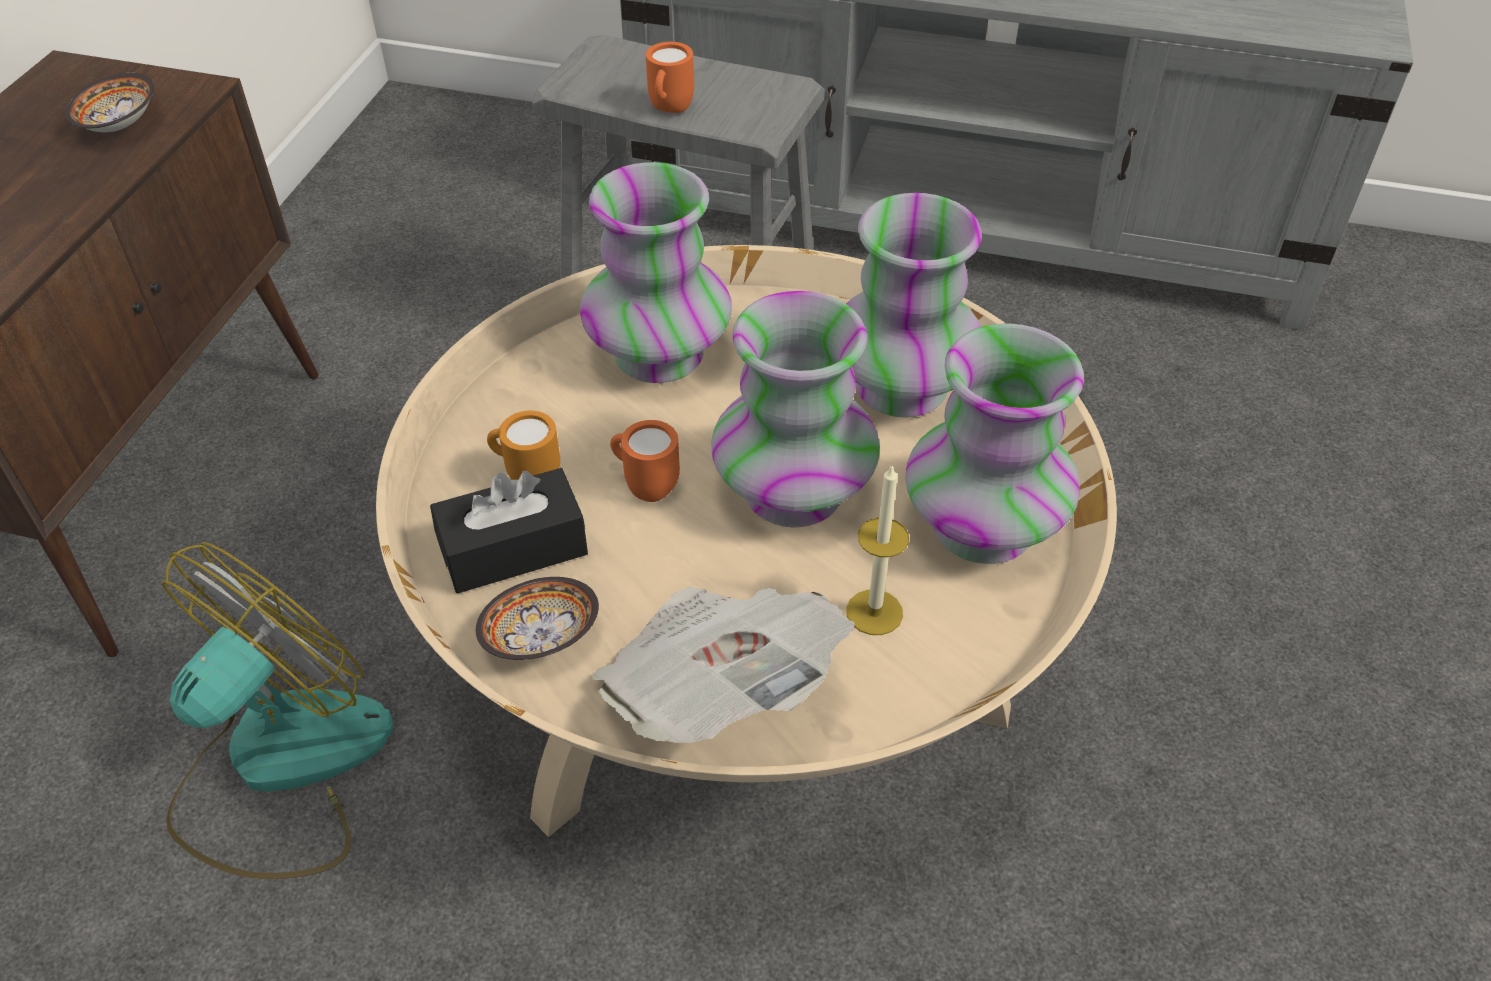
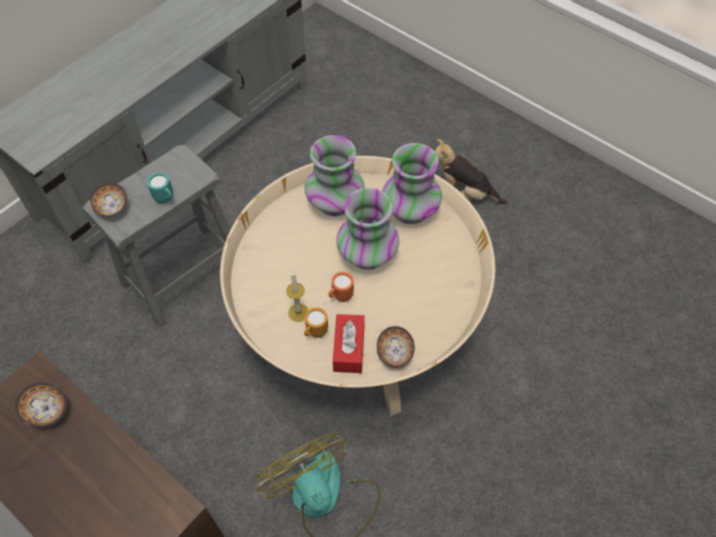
camera: 65 degrees left, 10 degrees up
(513, 549) = (349, 348): black tissue box -> red tissue box
(609, 61) = (112, 207): none -> bowl
(658, 355) = (273, 268): vase -> none
(669, 111) = (166, 200): orange mug -> turquoise mug
(719, 690) = (440, 308): newspaper -> none
(874, 612) = (430, 254): candle -> candle (298, 312)
(1276, 741) = (463, 192): none -> plush toy

